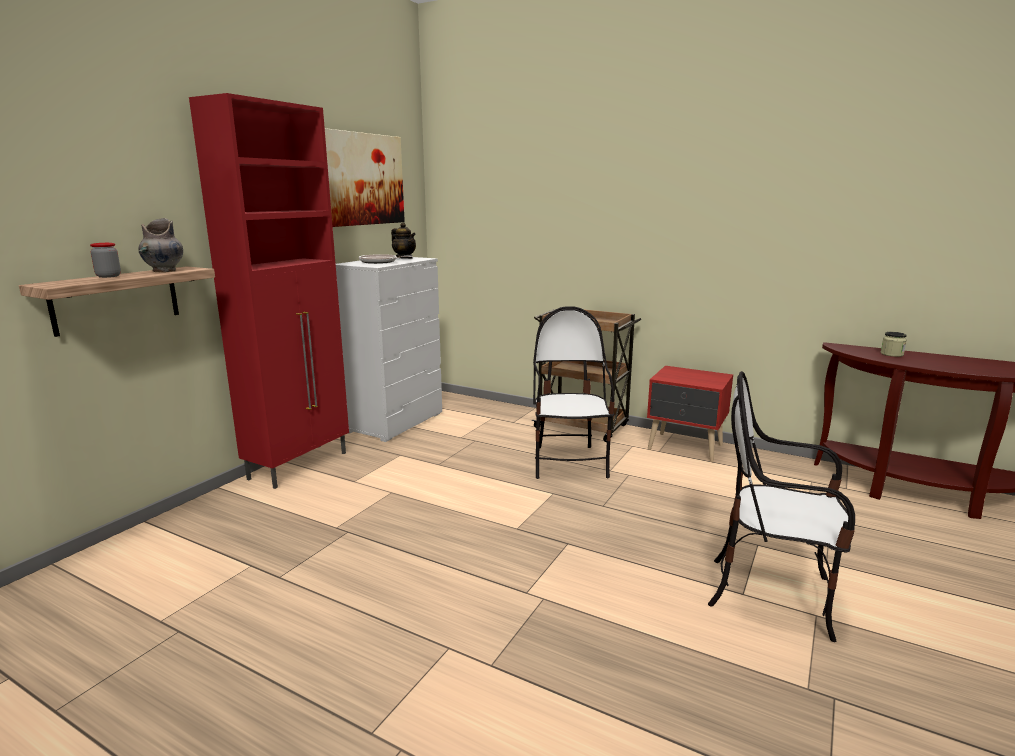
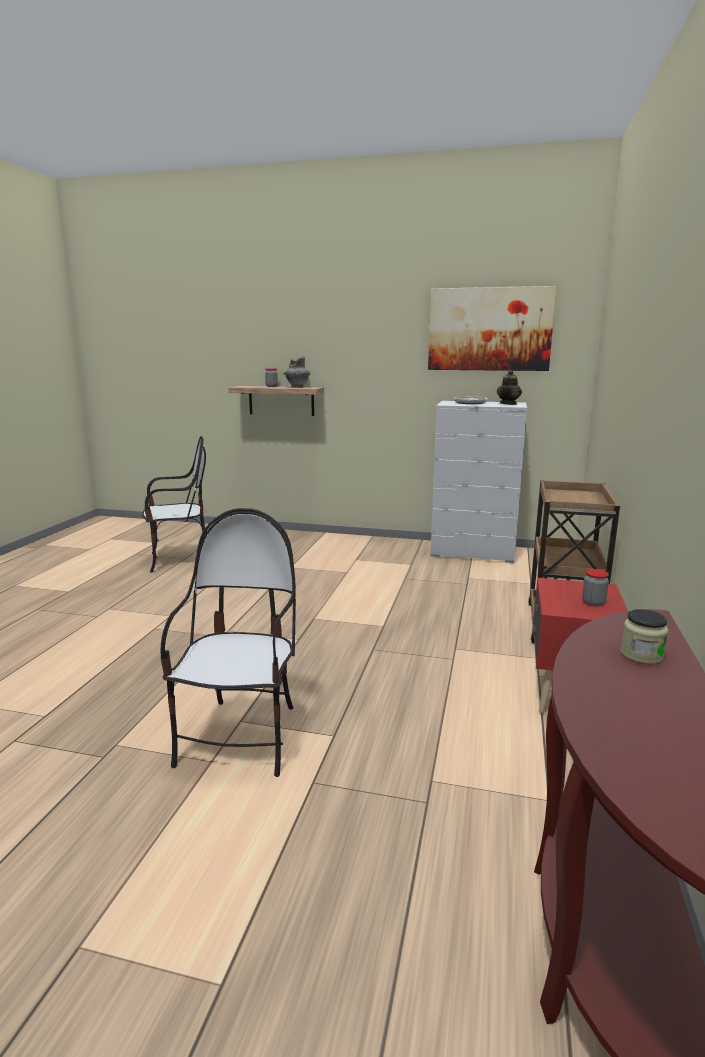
camera: 75 degrees right, 0 degrees up
(300, 465) = (369, 542): red cabinet -> none
(569, 463) = (455, 627): chair -> chair (180, 560)
(700, 375) = (593, 603): none -> jar

